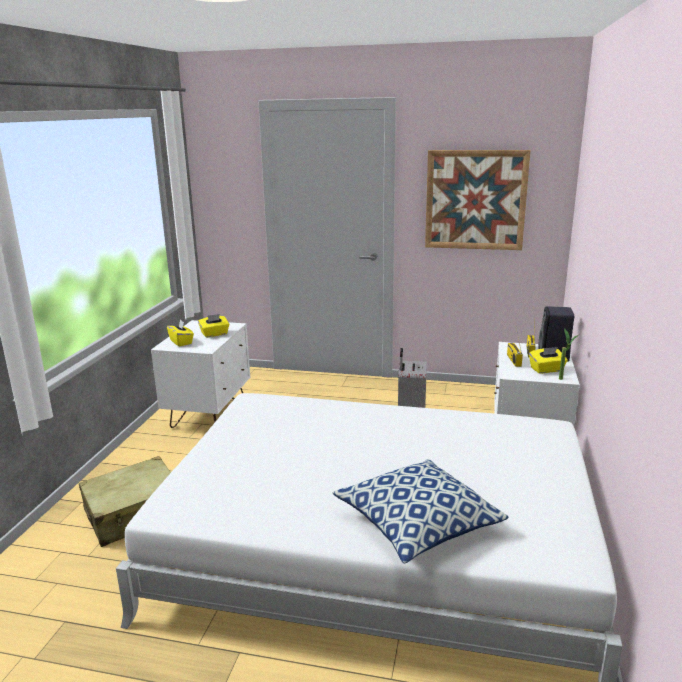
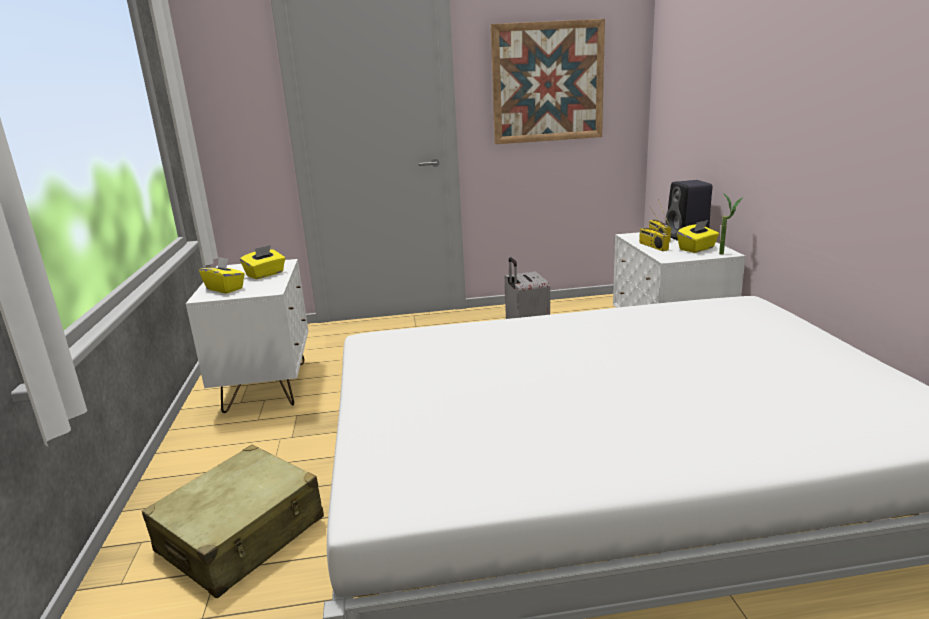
camera: 20 degrees left, 0 degrees up
(416, 524) = (739, 428): pillow -> none

